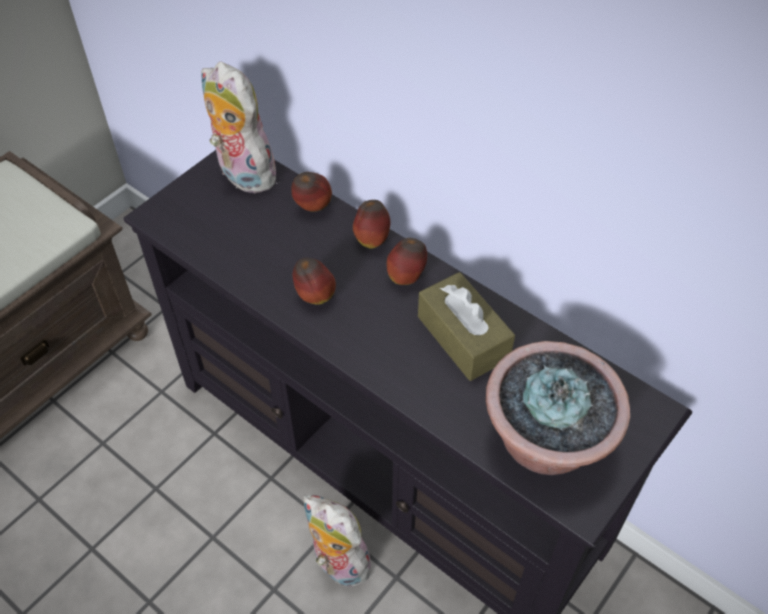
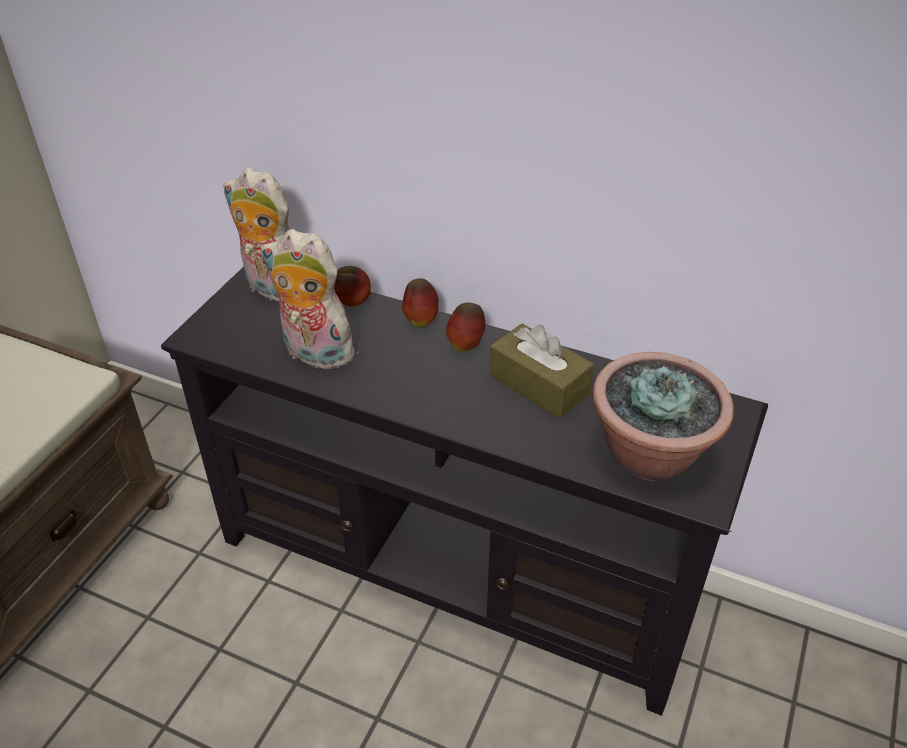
camera: 15 degrees left, 10 degrees down
(314, 296) = (382, 377): apple -> none
(337, 563) = (436, 676): plush toy -> plush toy (313, 354)

